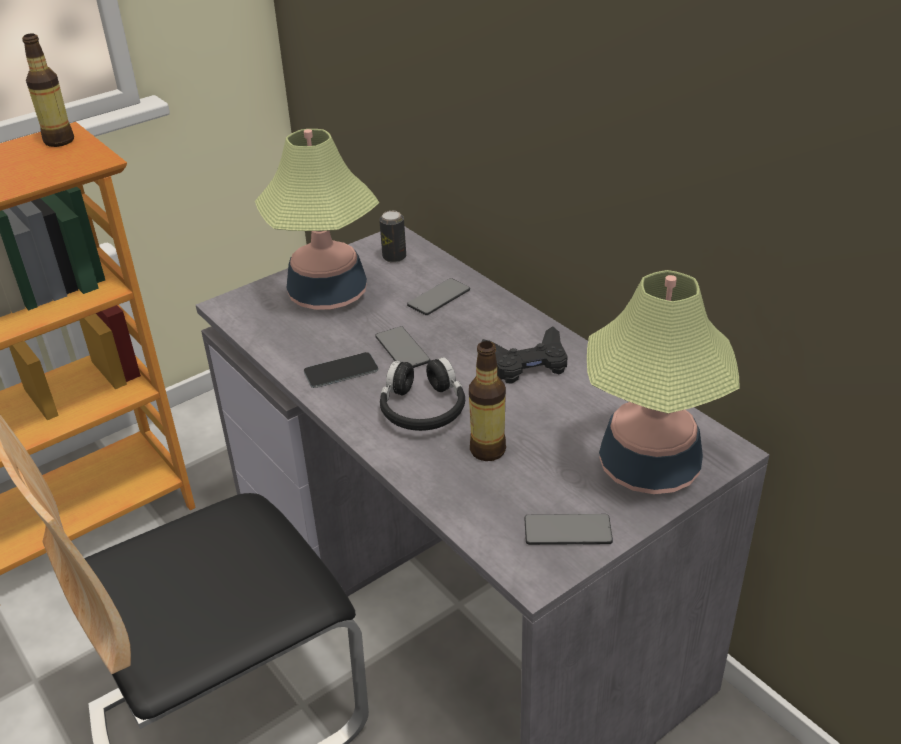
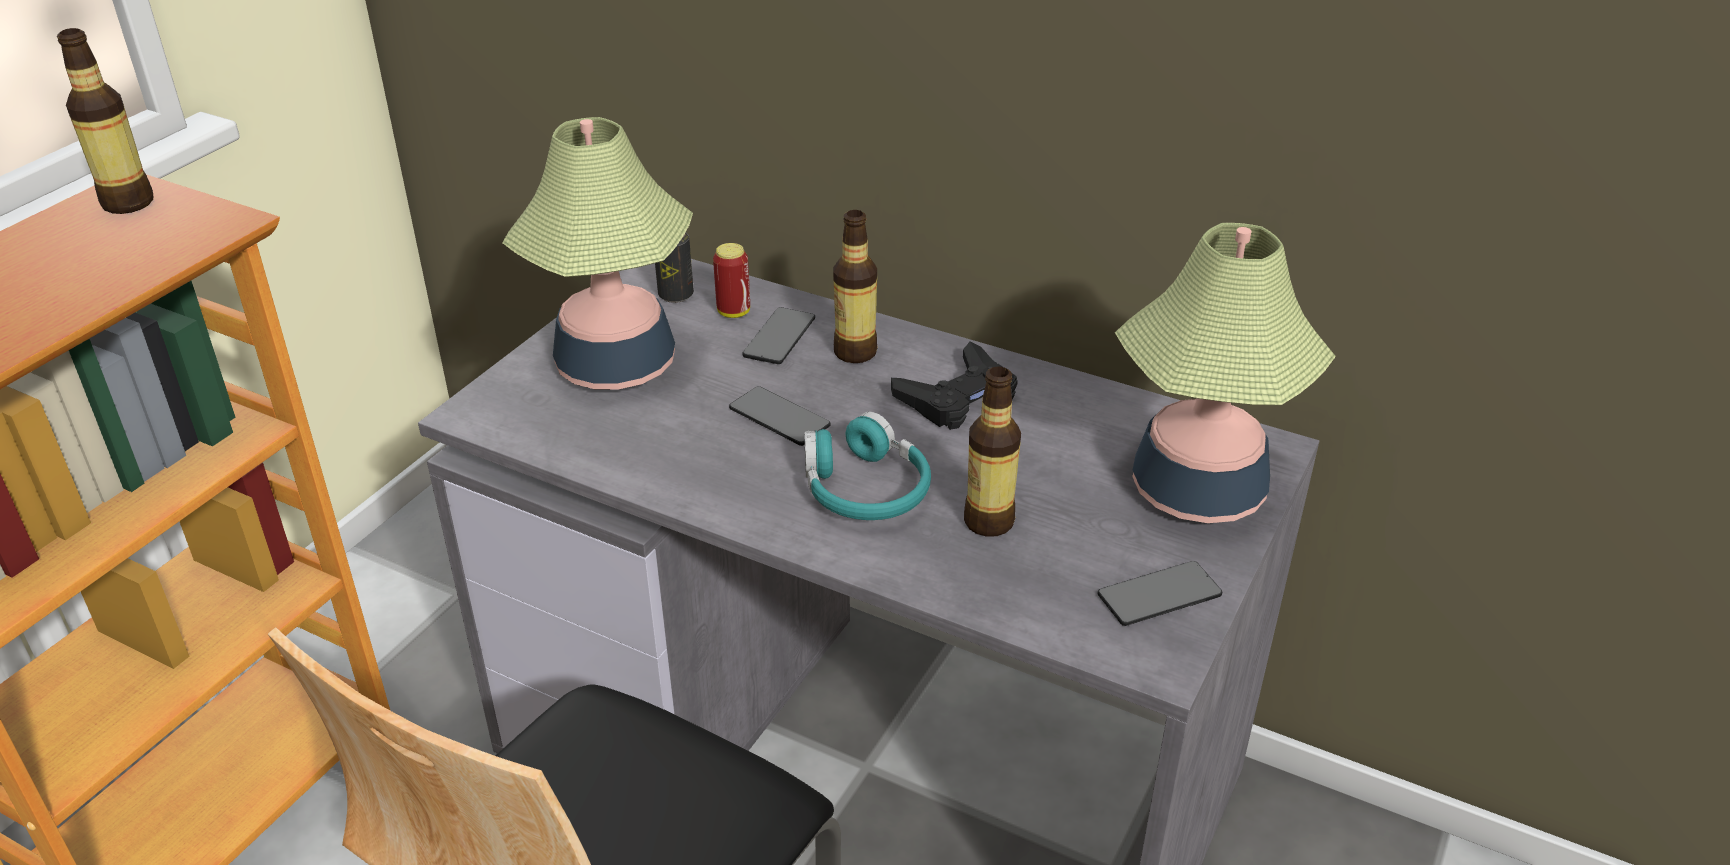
camera: 25 degrees left, 0 degrees up
(341, 371) = (713, 466): phone -> none
(422, 275) = (733, 312): none -> can
(422, 408) = (864, 489): black headphones -> turquoise headphones
(480, 318) = (855, 352): none -> bottle

